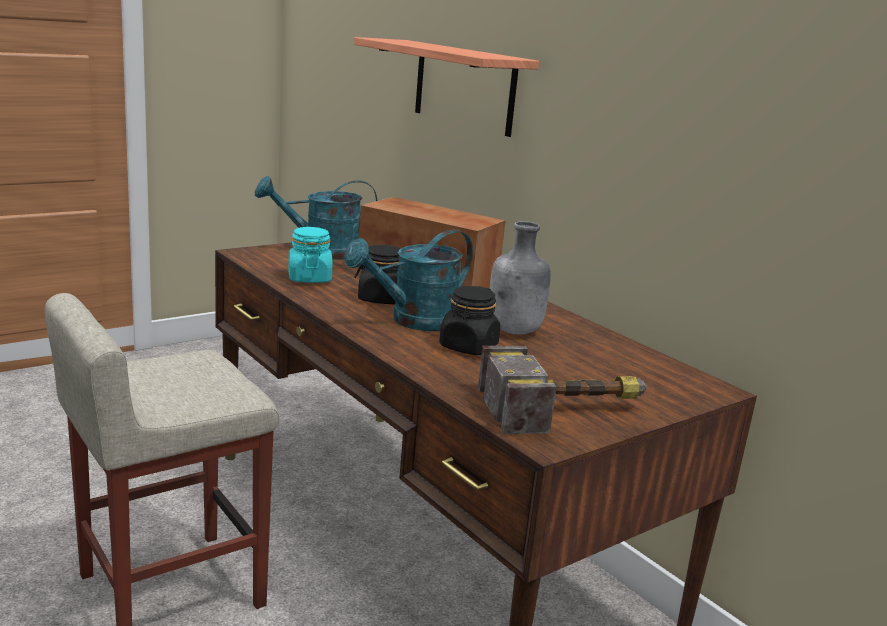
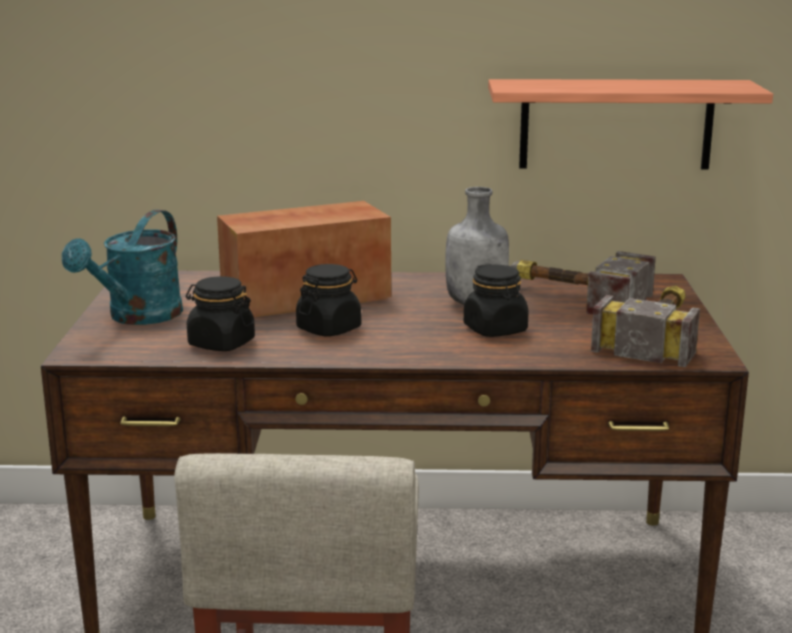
camera: 50 degrees left, 0 degrees up
(309, 278) = (221, 343): turquoise jar -> black jar
(414, 321) = (408, 332): turquoise watering can -> none
(464, 87) = (214, 63): shelf -> shelf (616, 124)
(597, 360) = (572, 296): none -> hammer

